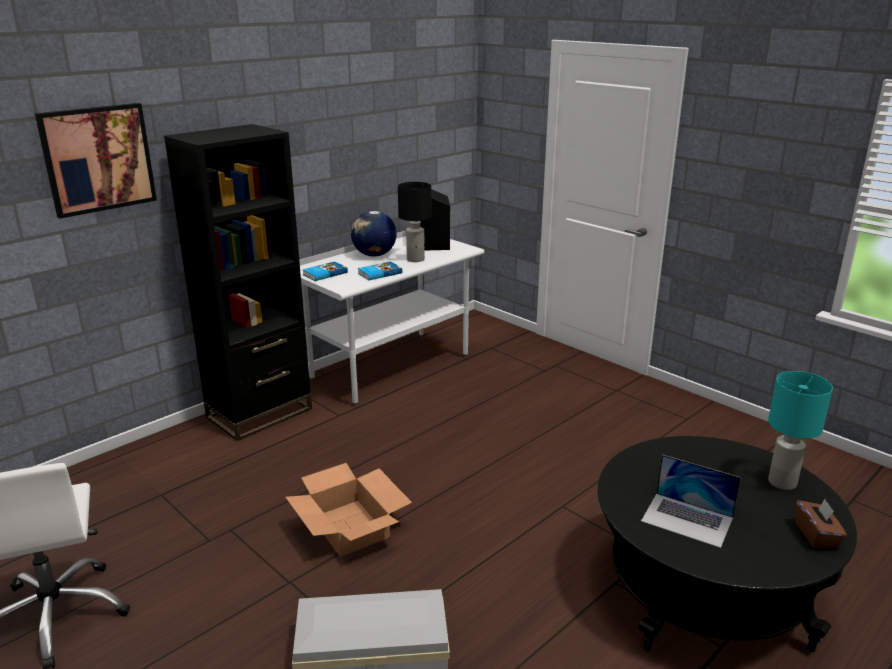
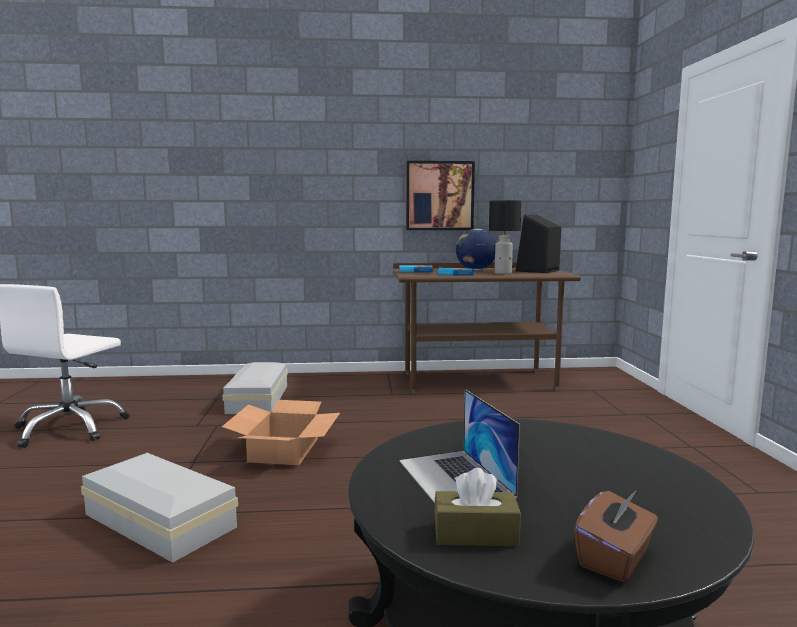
camera: 40 degrees right, 15 degrees down
(98, 159) = (255, 153): picture -> picture (439, 196)
(212, 475) = (259, 398): none -> white storage box
(260, 413) = (342, 380): black bookcase -> none
(390, 368) = (478, 381): white desk -> brown desk
(755, 554) = (475, 534): none -> brown tissue box
(781, 482) = (665, 498): turquoise table lamp -> none

